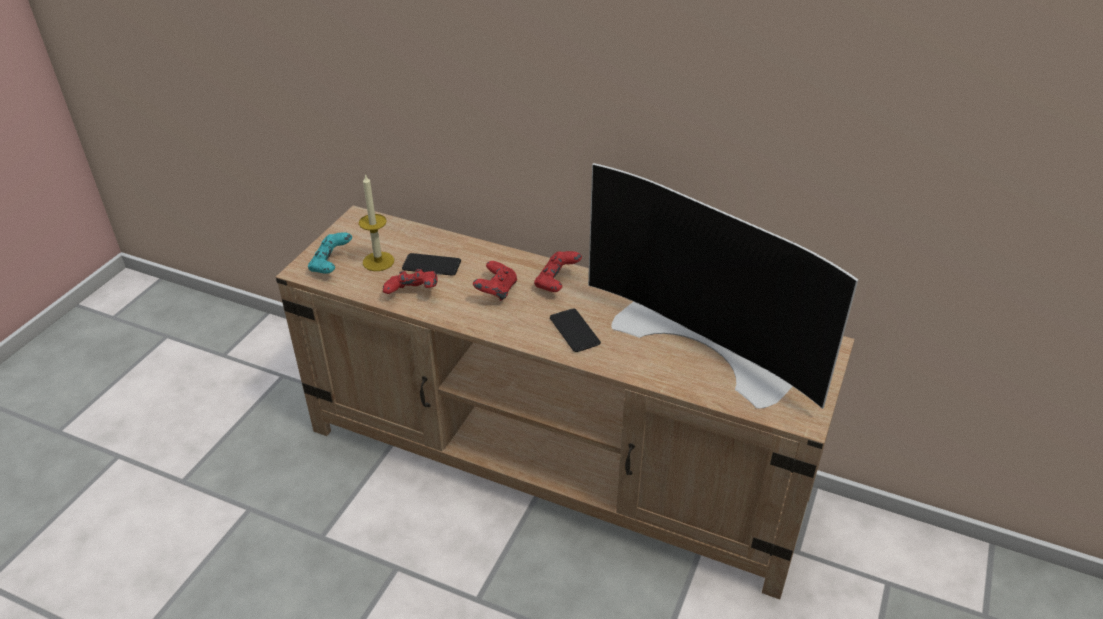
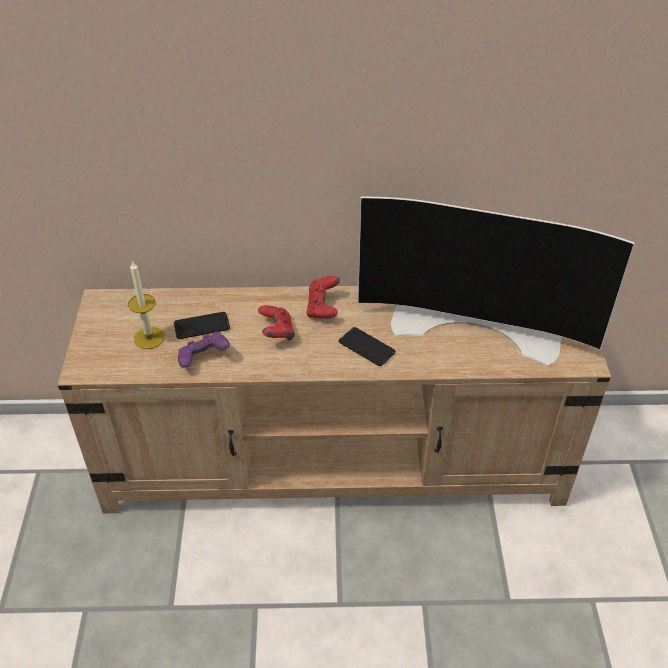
camera: 25 degrees left, 5 degrees up
(331, 265) = (106, 355): turquoise game controller -> none
(413, 294) = (204, 359): red game controller -> purple game controller

